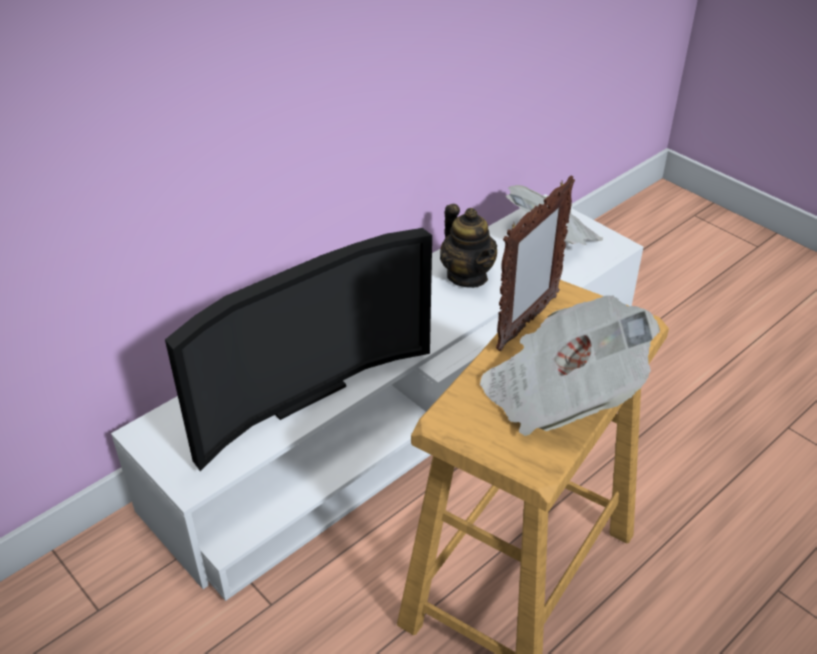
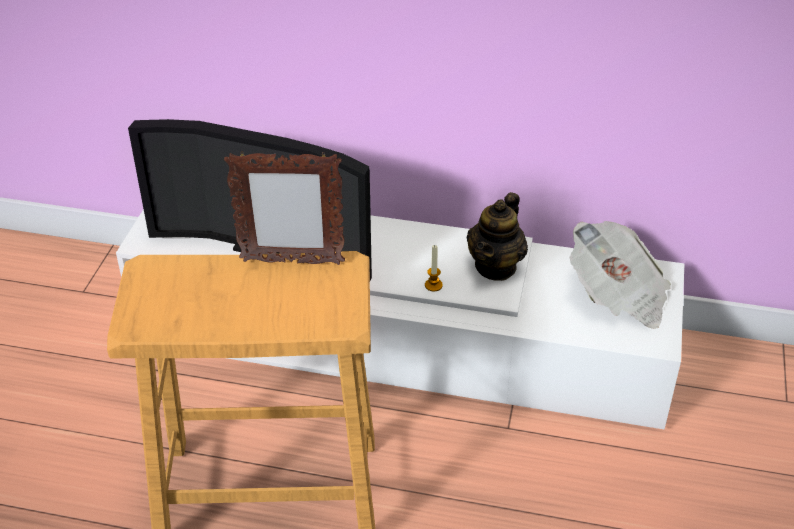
camera: 55 degrees right, 0 degrees up
(457, 318) = (433, 285): none -> candle
(560, 394) = (219, 309): newspaper -> none

